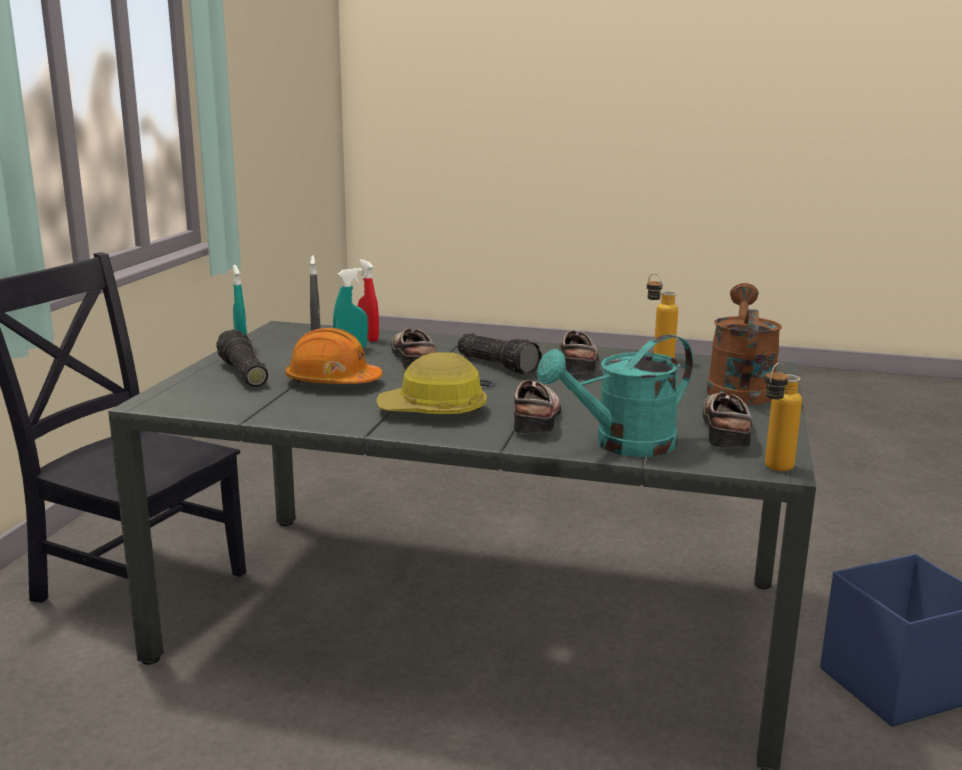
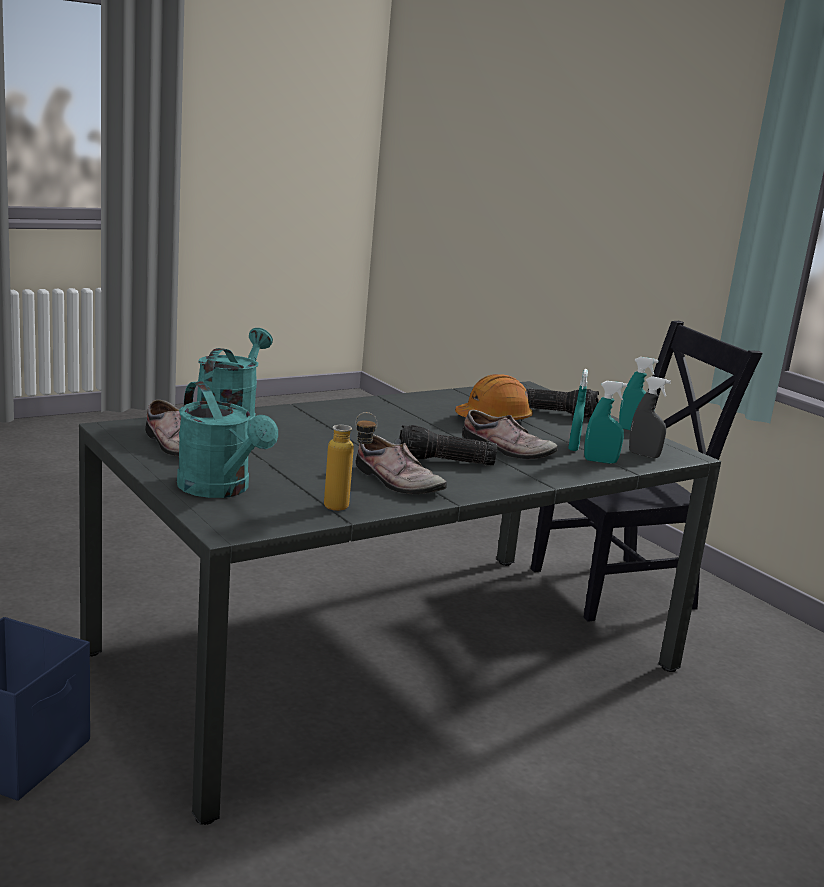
camera: 130 degrees right, 0 degrees up
(368, 338) = (600, 461): red spray bottle -> turquoise spray bottle
(433, 411) = (384, 416): hard hat -> none
(537, 417) = (316, 426): shoe -> none
(738, 388) = (220, 489): brown watering can -> turquoise watering can
(773, 470) = (115, 425): bottle -> none

